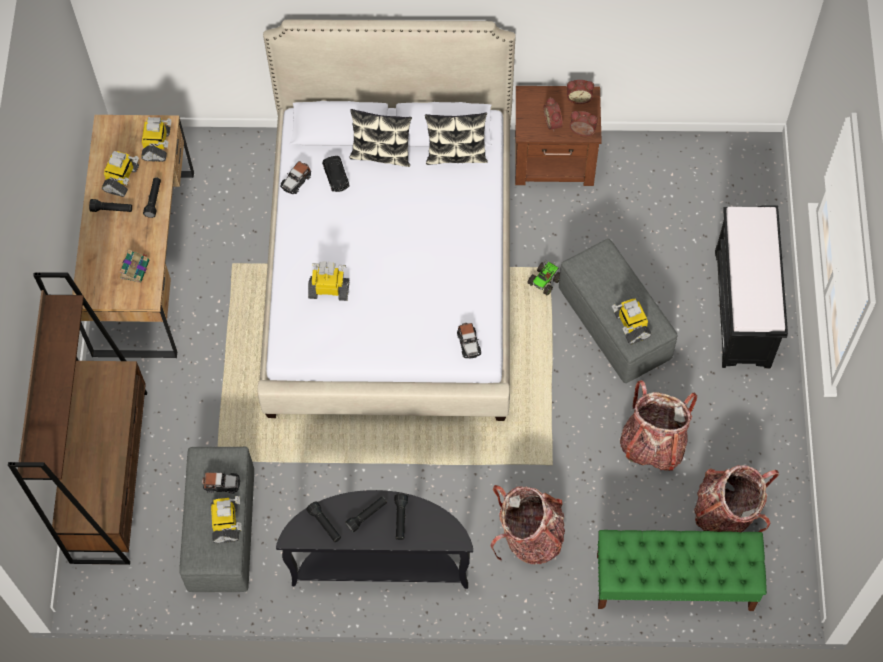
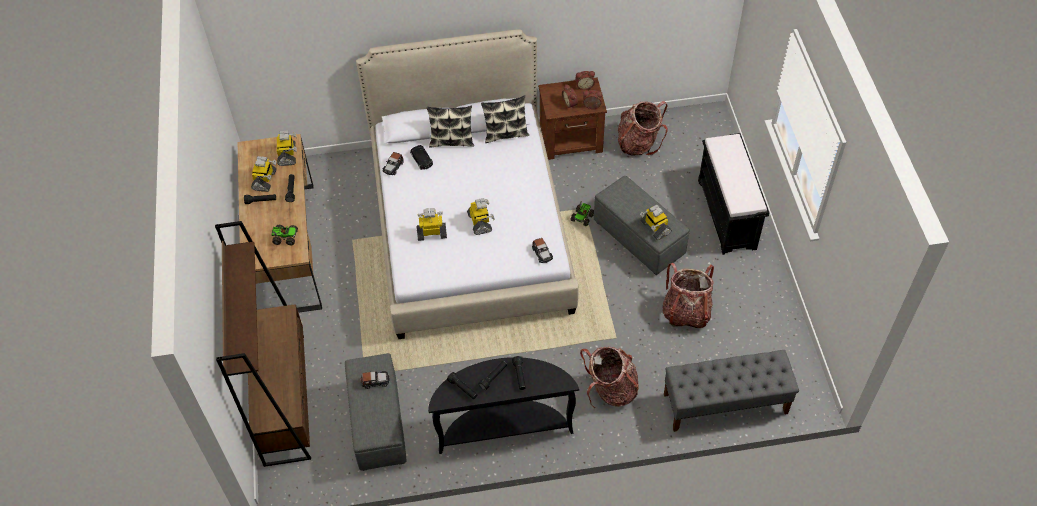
camera: 10 degrees left, 10 degrees down
(135, 268) = (285, 237): book -> toy truck
(226, 523) = (384, 408): toy robot -> toy robot (480, 222)
(674, 582) = (724, 404): green bench -> grey bench
(726, 512) = (750, 349): backpack -> backpack (639, 143)

